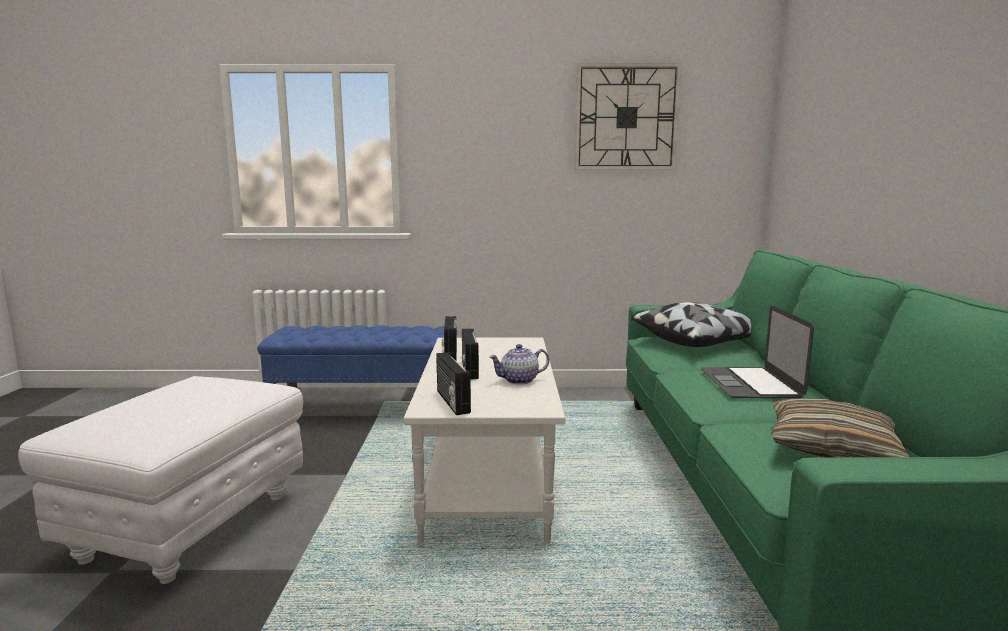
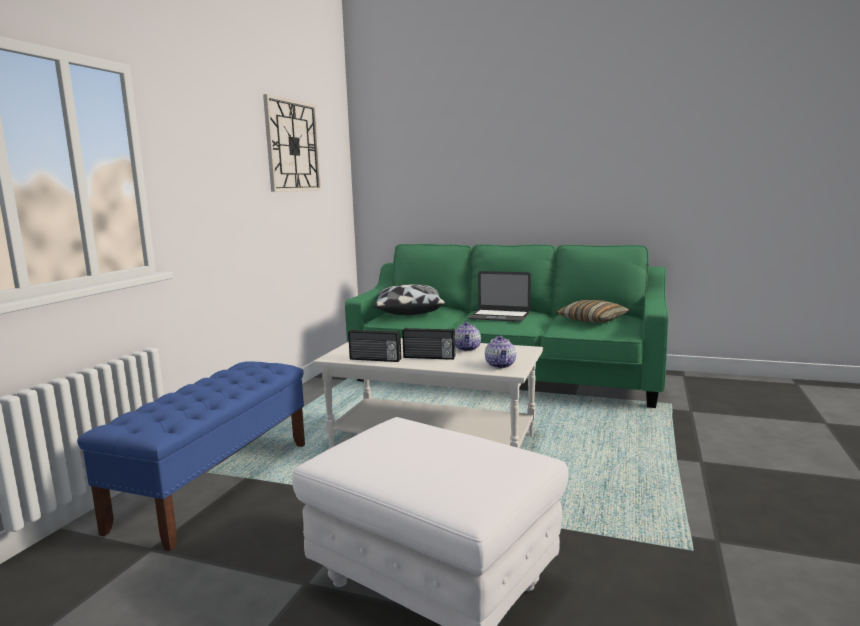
camera: 70 degrees left, 0 degrees up
(451, 401) = (501, 365): radio -> teapot

